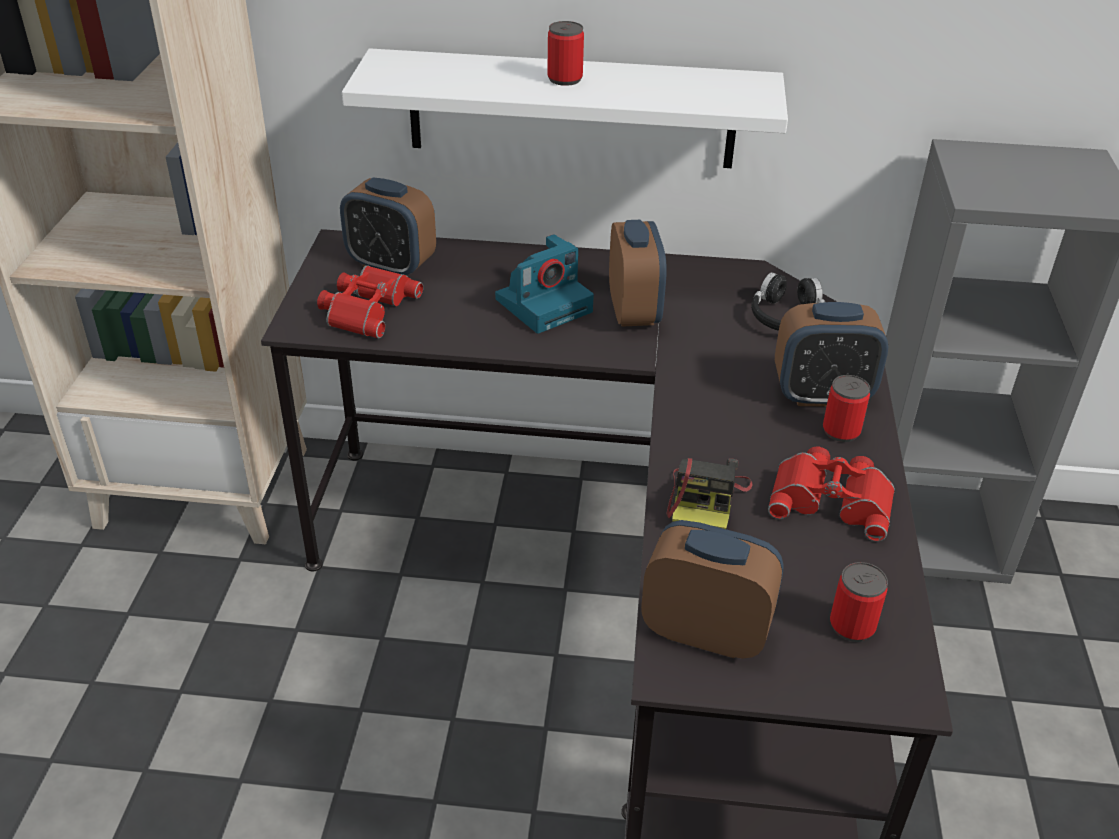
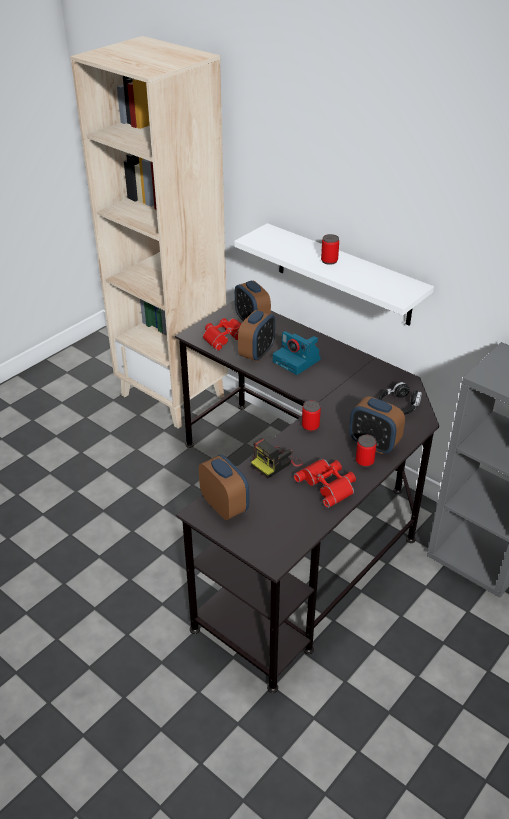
camera: 35 degrees right, 0 degrees up
(545, 304) = (297, 361): camera -> camera turned 45 degrees clockwise
(634, 311) = (332, 378): alarm clock -> alarm clock (257, 353)
(852, 626) = (280, 530): can -> can (310, 426)

